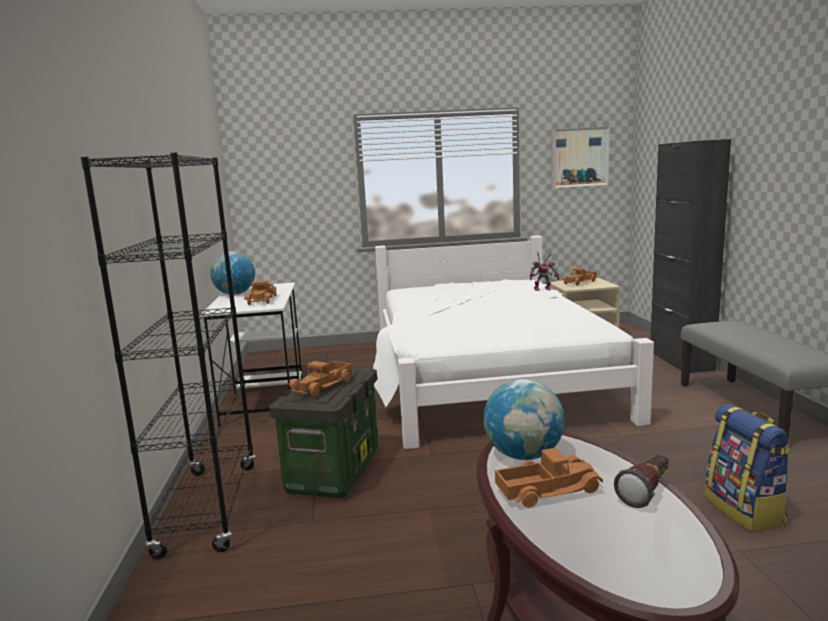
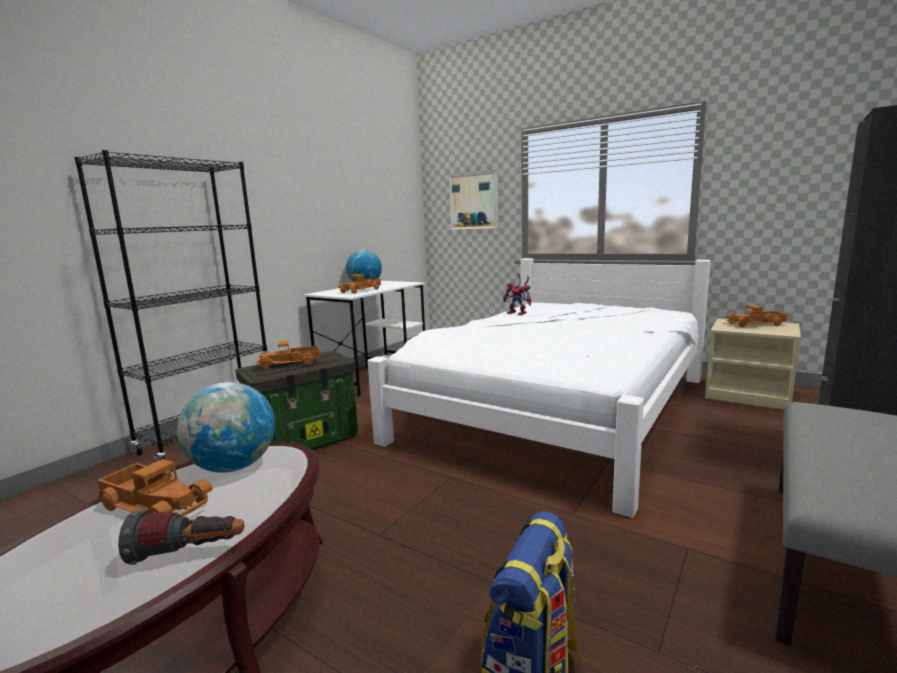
camera: 40 degrees right, 0 degrees up
(543, 289) = (665, 322): toy robot -> toy robot (519, 313)
(580, 157) = (794, 159): picture -> picture (474, 201)

